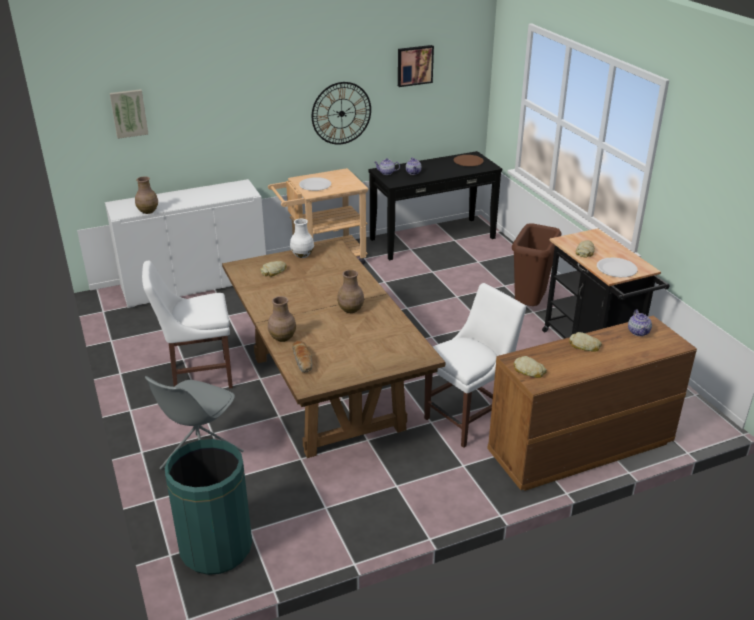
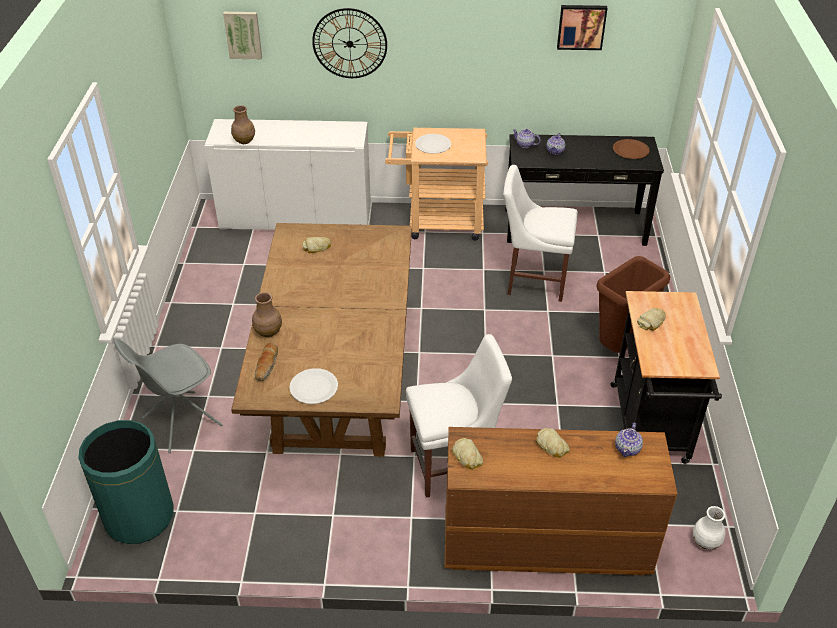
camera: 25 degrees right, 10 degrees up
(197, 376) = (233, 328): white chair -> white chair (533, 281)
(302, 255) = (358, 234): white vase -> white vase (706, 542)
(341, 113) = (483, 68): wall clock -> wall clock (349, 43)
(351, 310) = (355, 318): brown vase -> none
(616, 269) = (668, 357): white plate -> white plate (314, 387)

